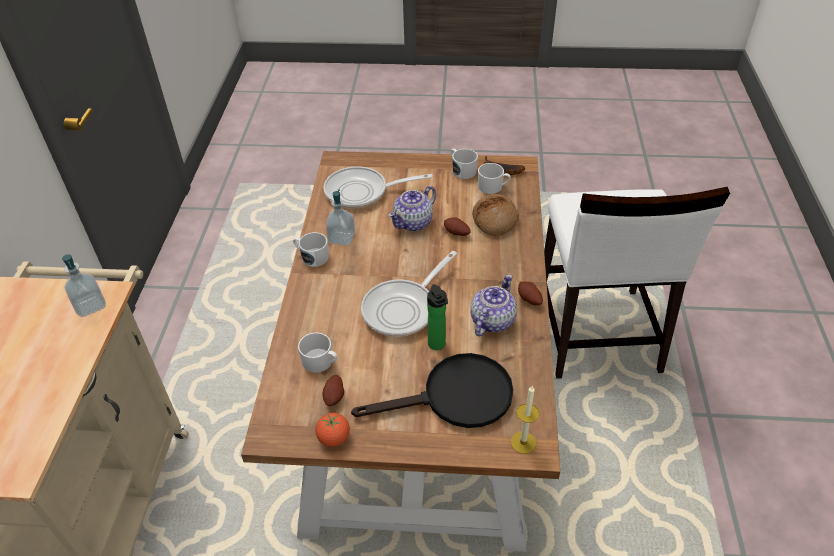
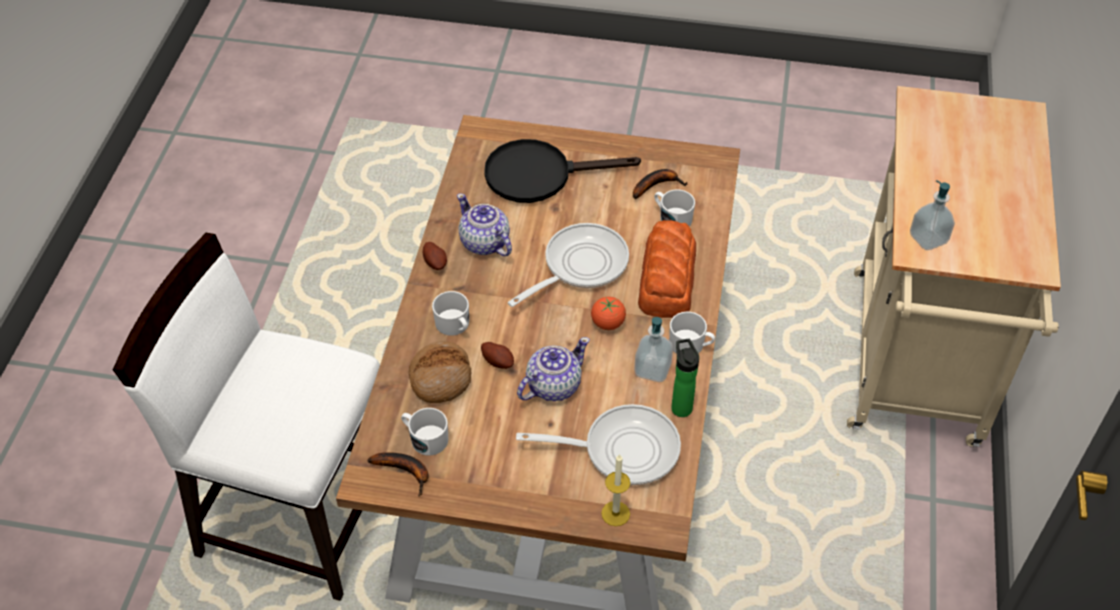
camera: 175 degrees left, 5 degrees up
(328, 305) = (666, 278): none -> bread
(334, 438) = (656, 152): tomato -> tomato (608, 323)
(335, 396) = (656, 185): potato -> banana
(437, 346) = (548, 223): bottle -> bottle (680, 406)
(462, 170) = (463, 479): white mug -> white mug (454, 325)
(491, 321) = (484, 243): teapot -> teapot turned 105 degrees clockwise
(523, 442) = (487, 135): candle -> candle (615, 513)
(596, 334) = (297, 514): white chair -> white chair turned 75 degrees counterclockwise

